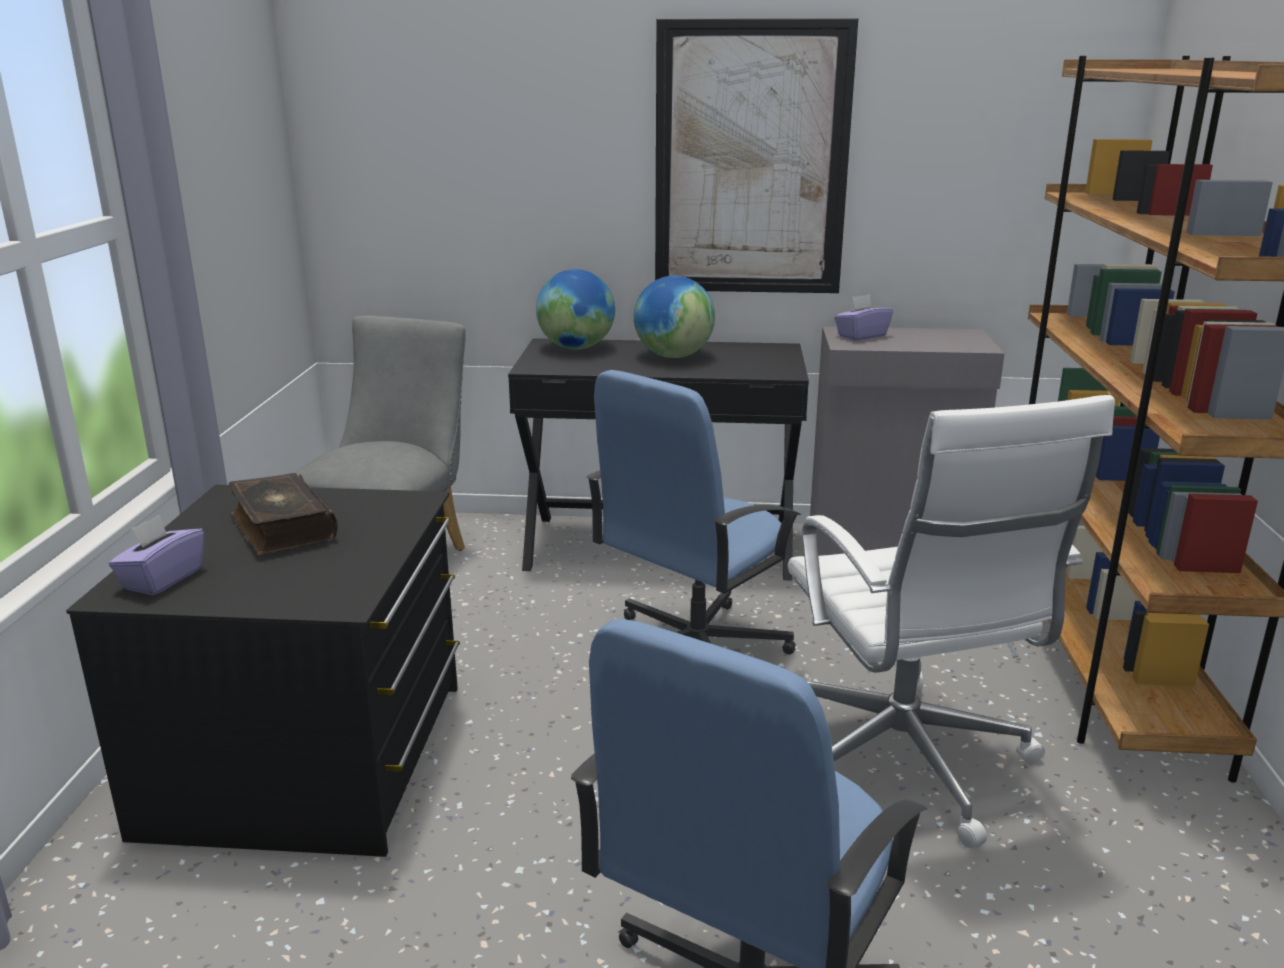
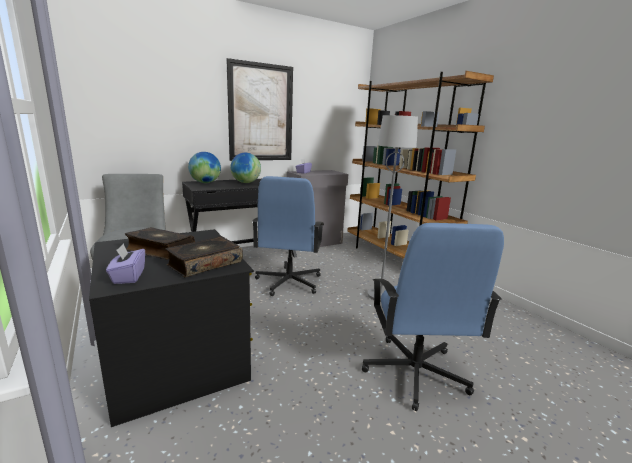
camera: 35 degrees left, 5 degrees down
(305, 582) = (204, 264): none -> book
(902, 764) = (380, 296): white office chair -> grey floor lamp

